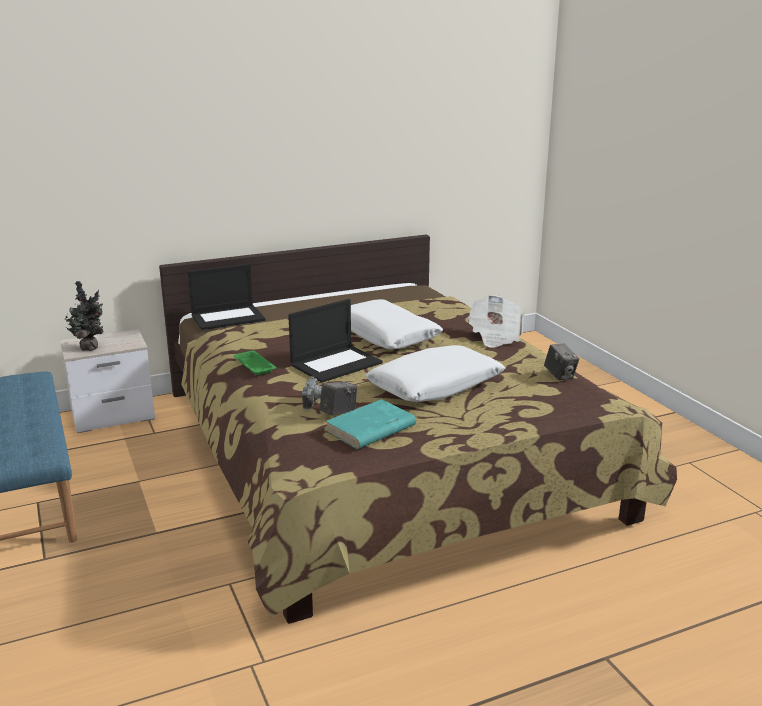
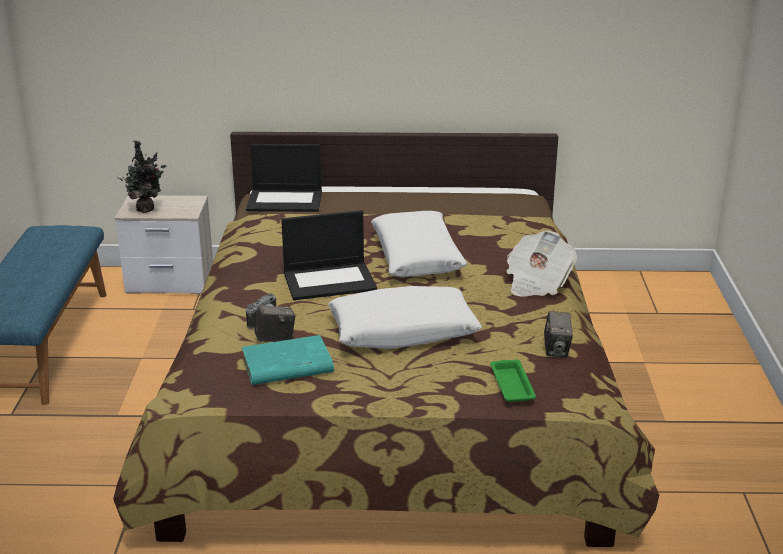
camera: 25 degrees right, 5 degrees up
(254, 365) = (250, 265): green tray -> green tray (511, 384)

